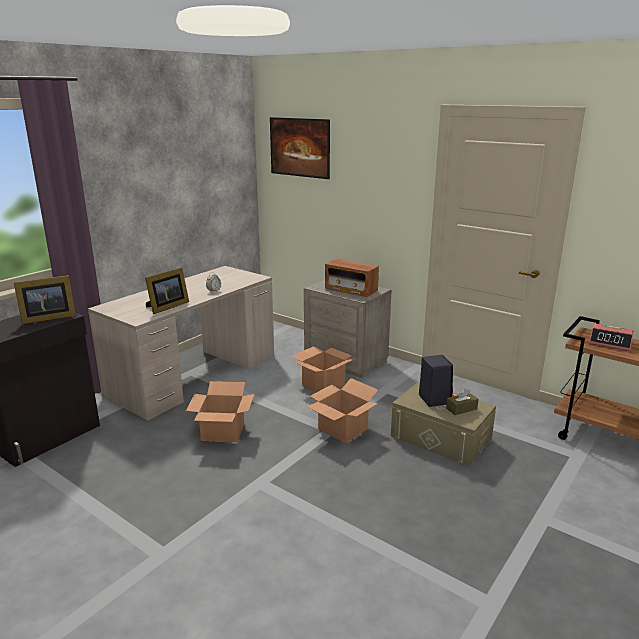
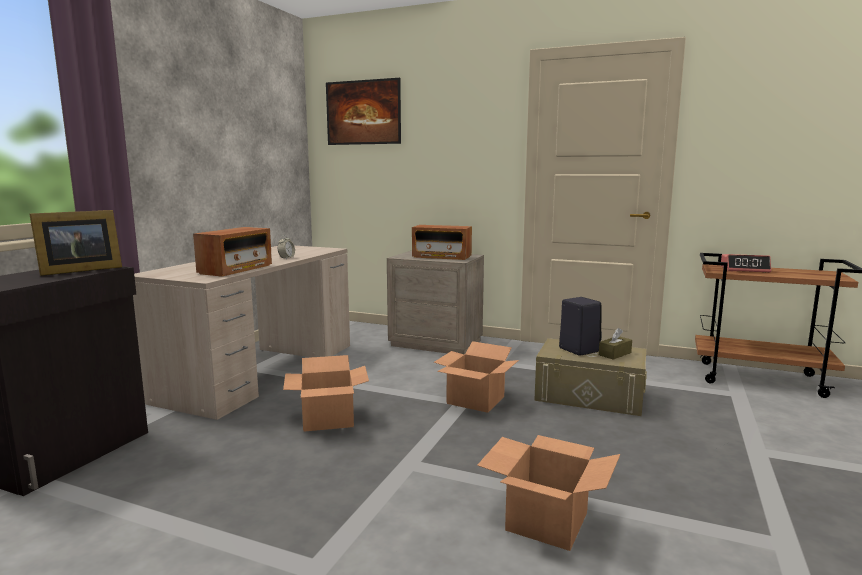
camera: 15 degrees left, 10 degrees down
(166, 307) = (236, 269): picture frame -> radio
(323, 385) = (425, 365): cardboard box -> cardboard box (547, 522)

